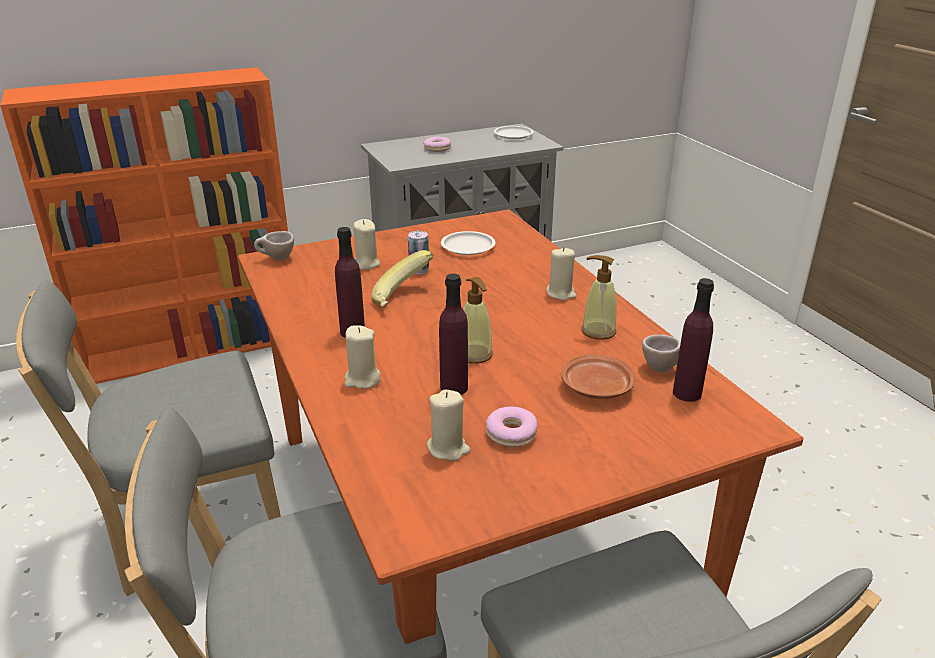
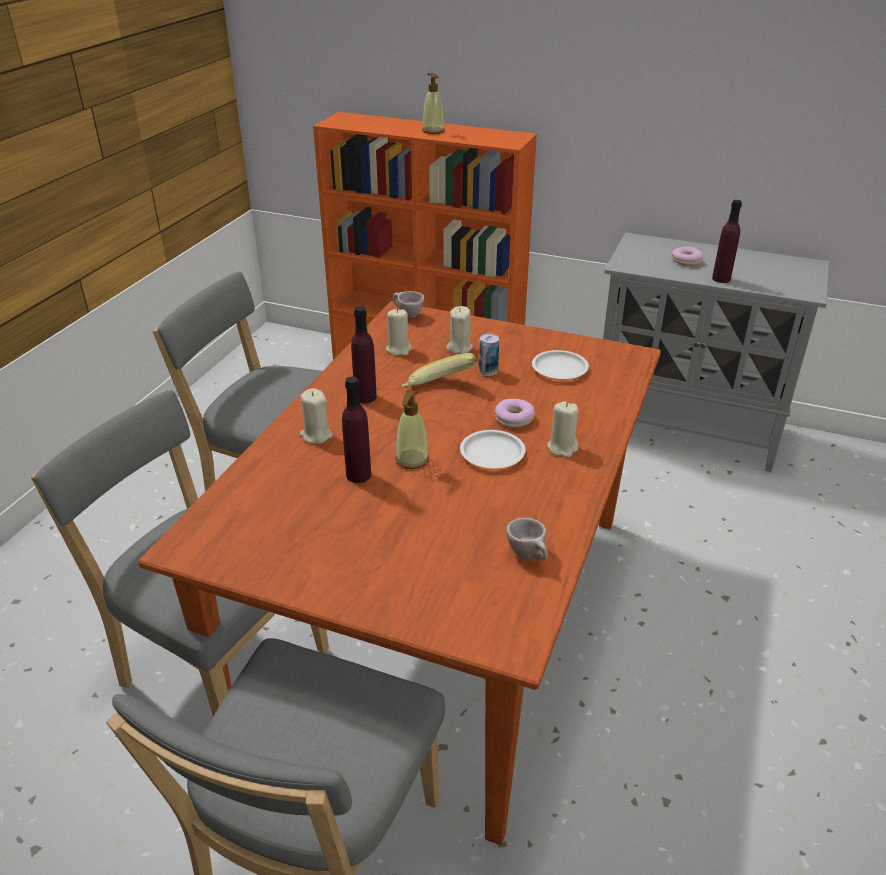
camera: 45 degrees right, 5 degrees up
(448, 448) = (286, 513): beige candle -> beige candle (399, 349)
(511, 433) = (337, 529): donut -> donut (514, 418)
(513, 135) = (792, 271): white plate -> white plate (491, 453)
(596, 388) = (449, 536): brown plate -> none
(598, 331) = (533, 495): soap dispenser -> soap dispenser (433, 131)
(687, 393) = (509, 585): purple bottle -> purple bottle (721, 279)

